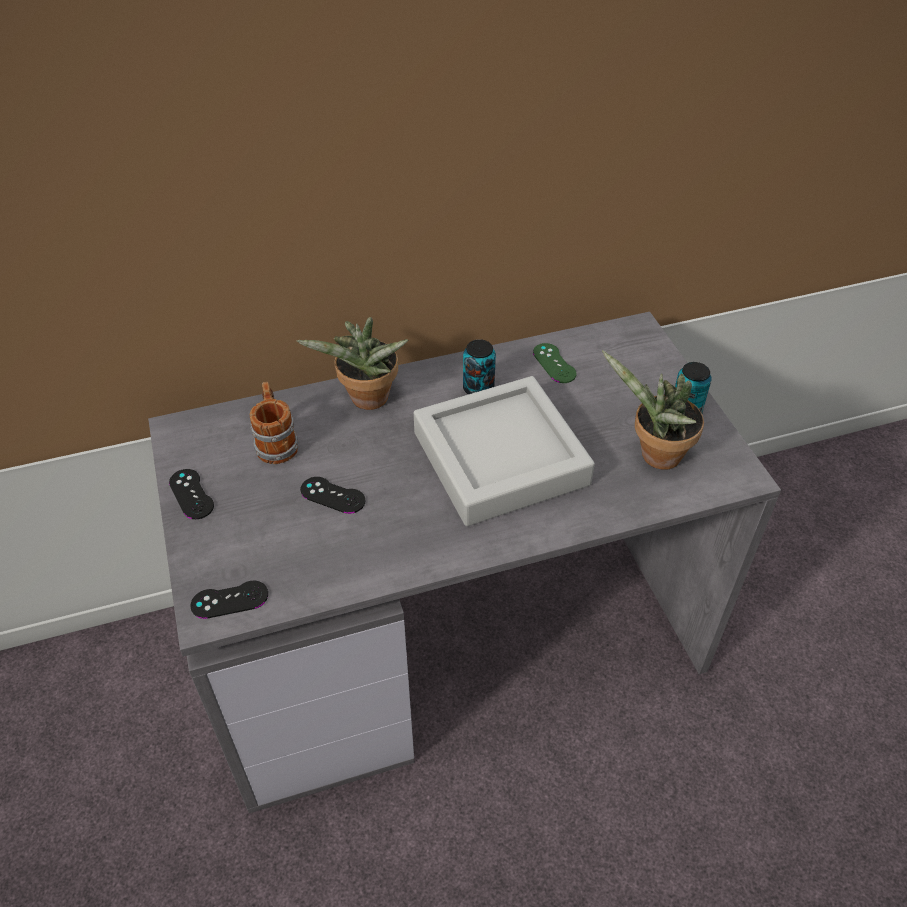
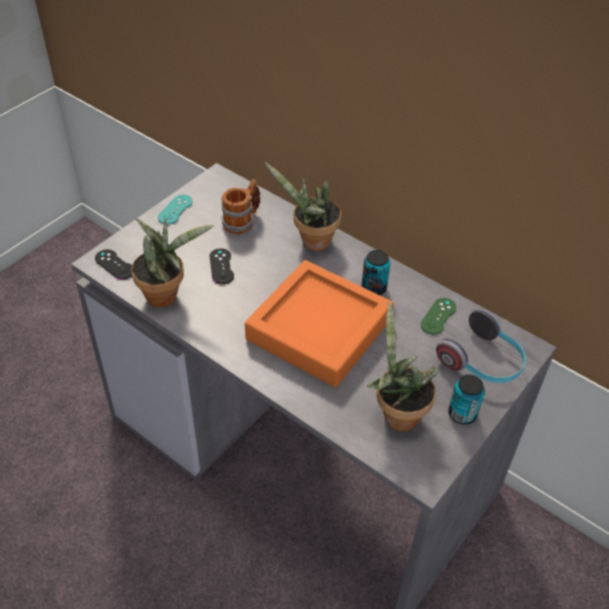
camera: 55 degrees right, 0 degrees up
(191, 494) = (175, 209): black game controller -> turquoise game controller
(331, 569) = (166, 294): none -> potted plant
(500, 458) = (319, 329): grey tray -> orange tray
(634, 365) = (482, 362): none -> headphones

